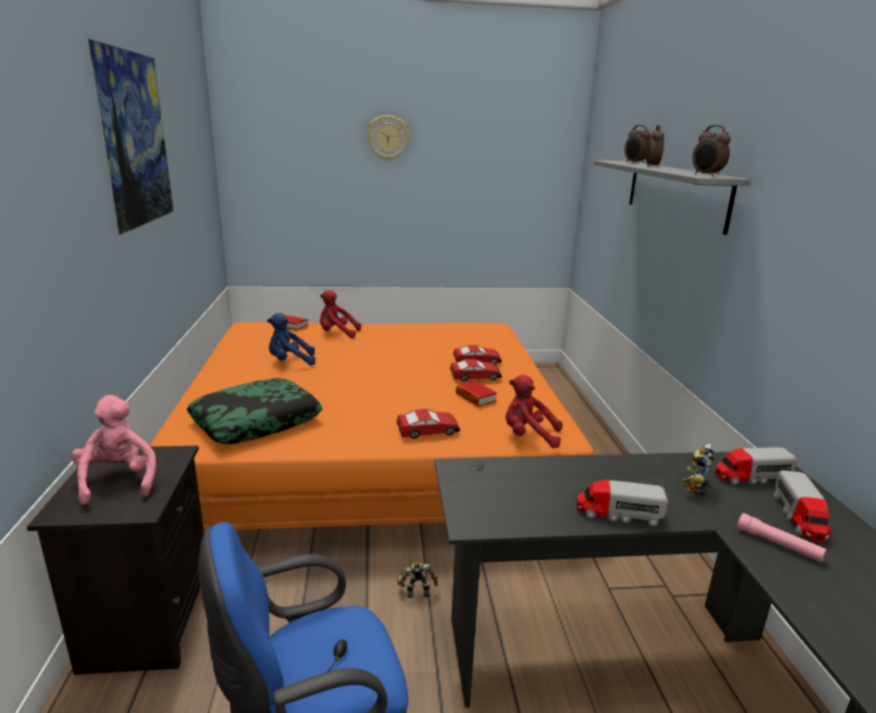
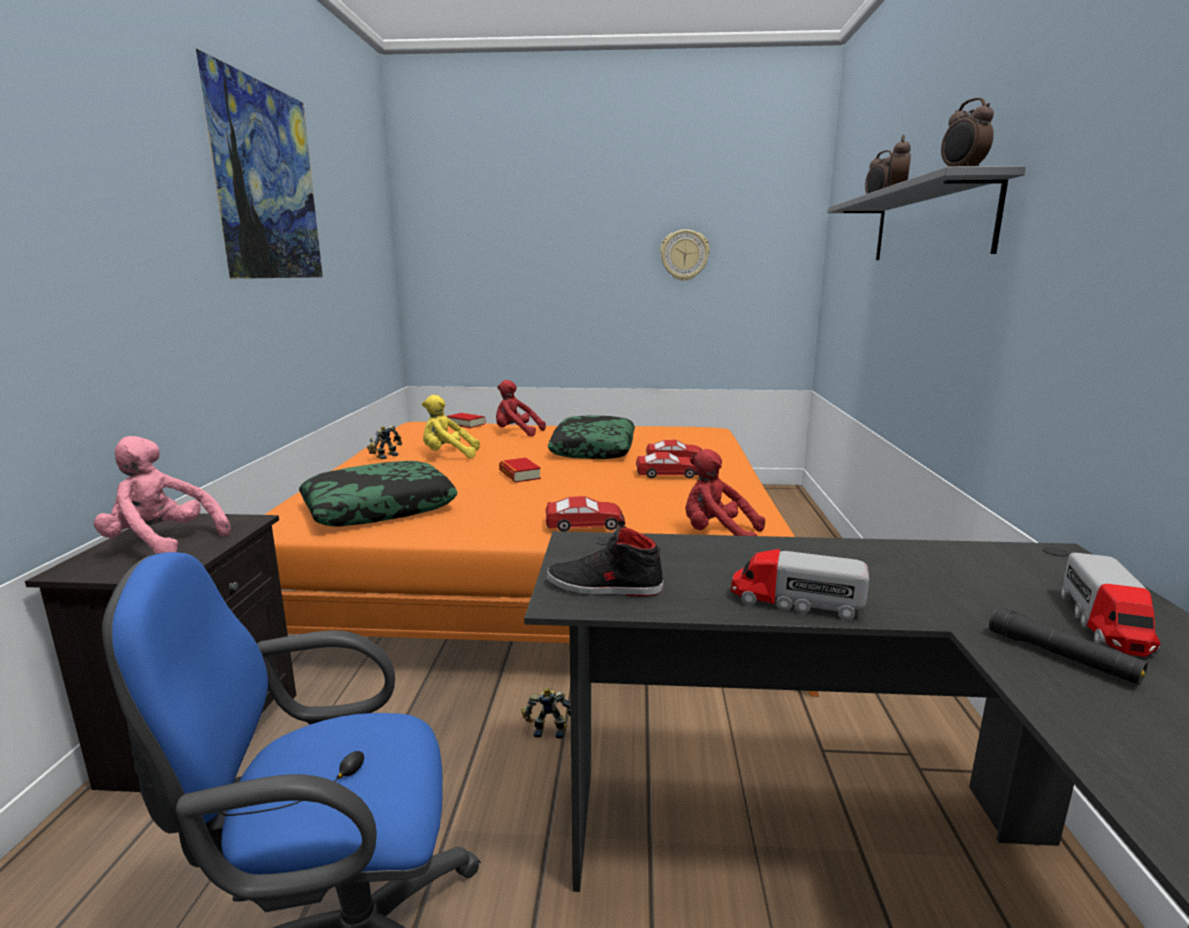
camera: 10 degrees right, 5 degrees down
(118, 480) = (162, 543): pink plush toy -> pink plush toy turned 60 degrees counterclockwise
(290, 362) = (448, 455): blue plush toy -> yellow plush toy
(387, 137) = (586, 210): wall clock -> wall clock (684, 255)
(408, 351) = (593, 449): none -> pillow
(475, 397) = (660, 494): book -> book (519, 475)
(491, 509) = (604, 587): none -> black shoe
(694, 486) = (928, 577): toy robot -> toy robot (385, 456)
(751, 477) = (1026, 571): toy truck -> none
(778, 544) = (1061, 656): pink flashlight -> black flashlight

